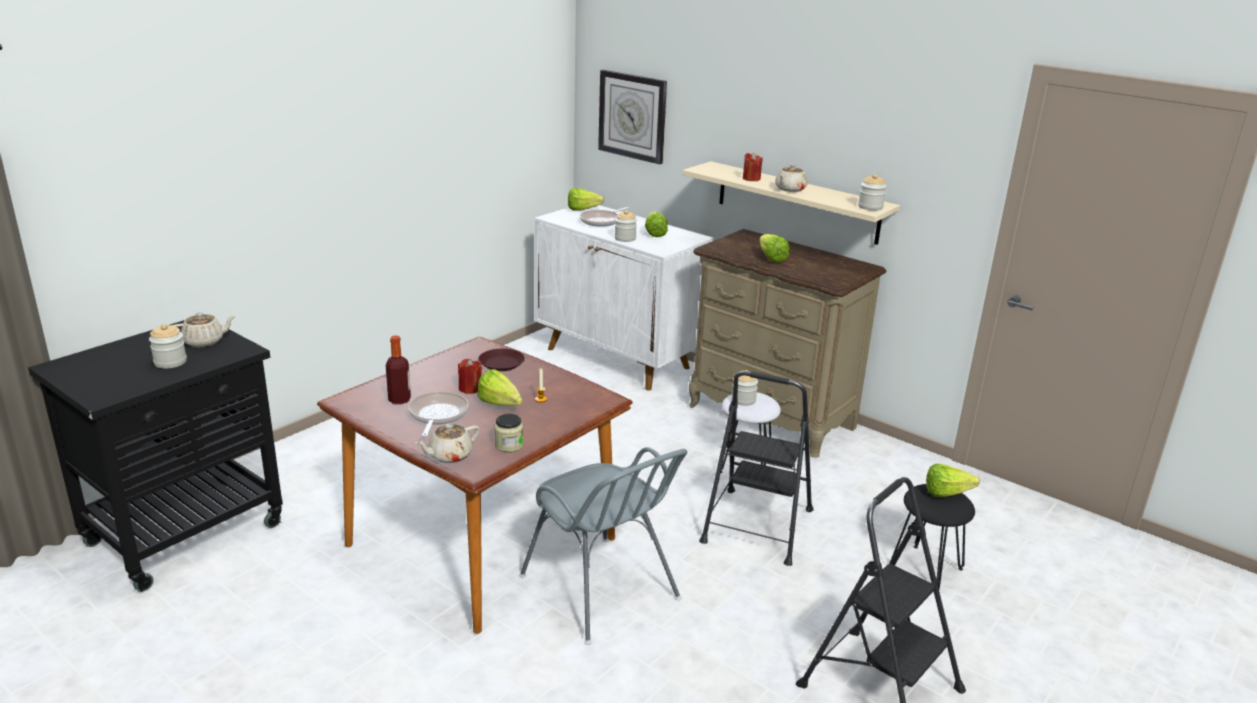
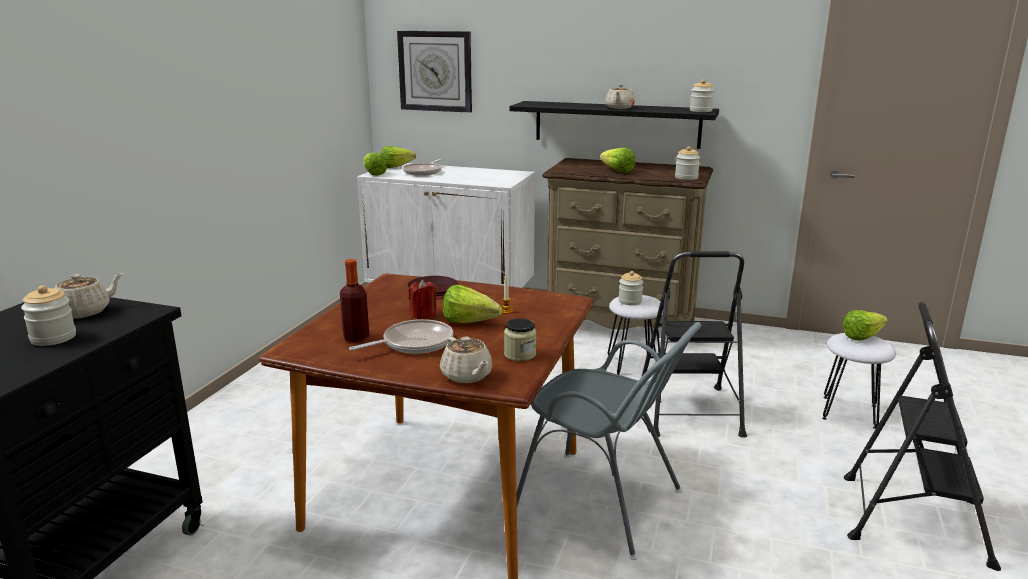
camera: 20 degrees left, 5 degrees down
(437, 415) = (413, 343): frying pan -> frying pan turned 75 degrees clockwise
(449, 455) = (467, 376): beige teapot -> beige teapot turned 60 degrees counterclockwise
(625, 238) = (460, 180): jar -> jar (686, 177)
(655, 232) = (481, 174): lettuce -> lettuce (373, 173)
(751, 179) = (577, 105): red candle -> none
(797, 202) = (616, 124): beige shelf -> black shelf
(926, 568) = (849, 411): black stool -> white stool

